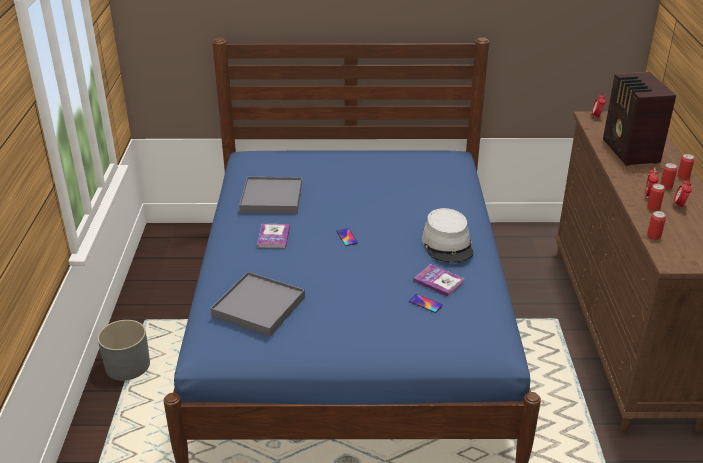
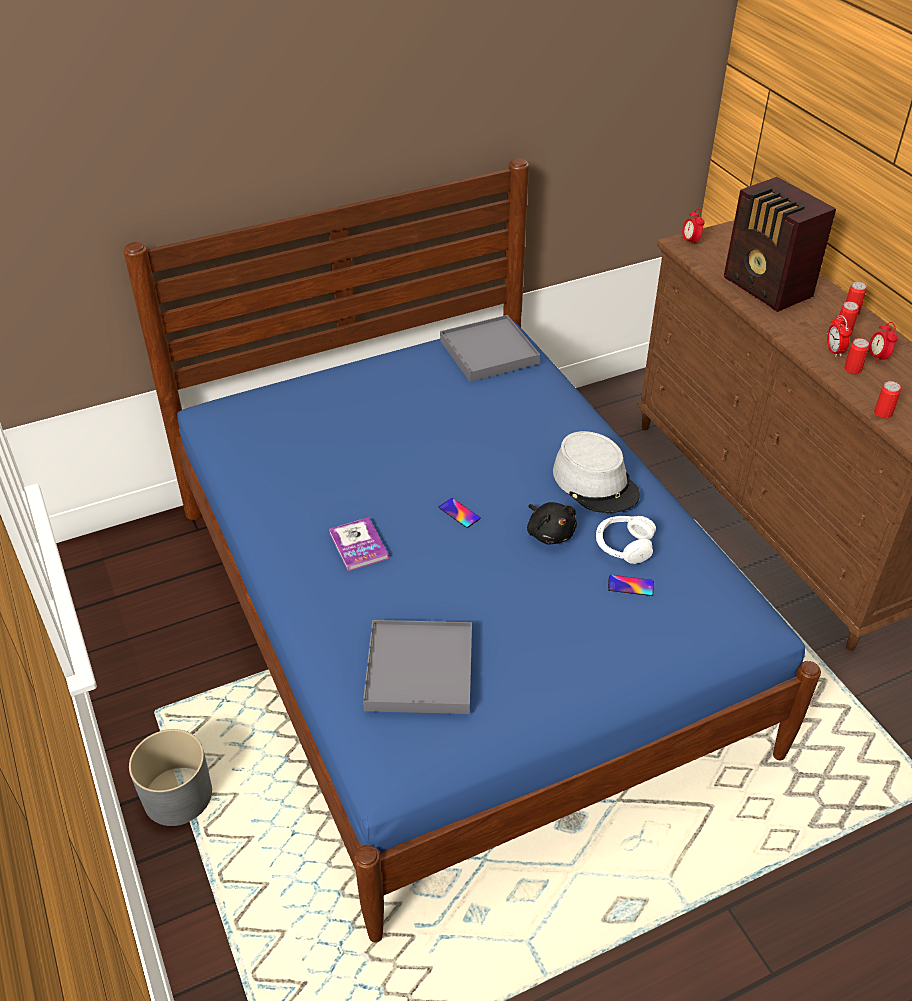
camera: 25 degrees left, 10 degrees up
(271, 198) = (308, 479): grey tray -> grey tray (489, 352)
(395, 262) = (550, 533): none -> black plush toy
(438, 281) = (623, 545): book -> white headphones

